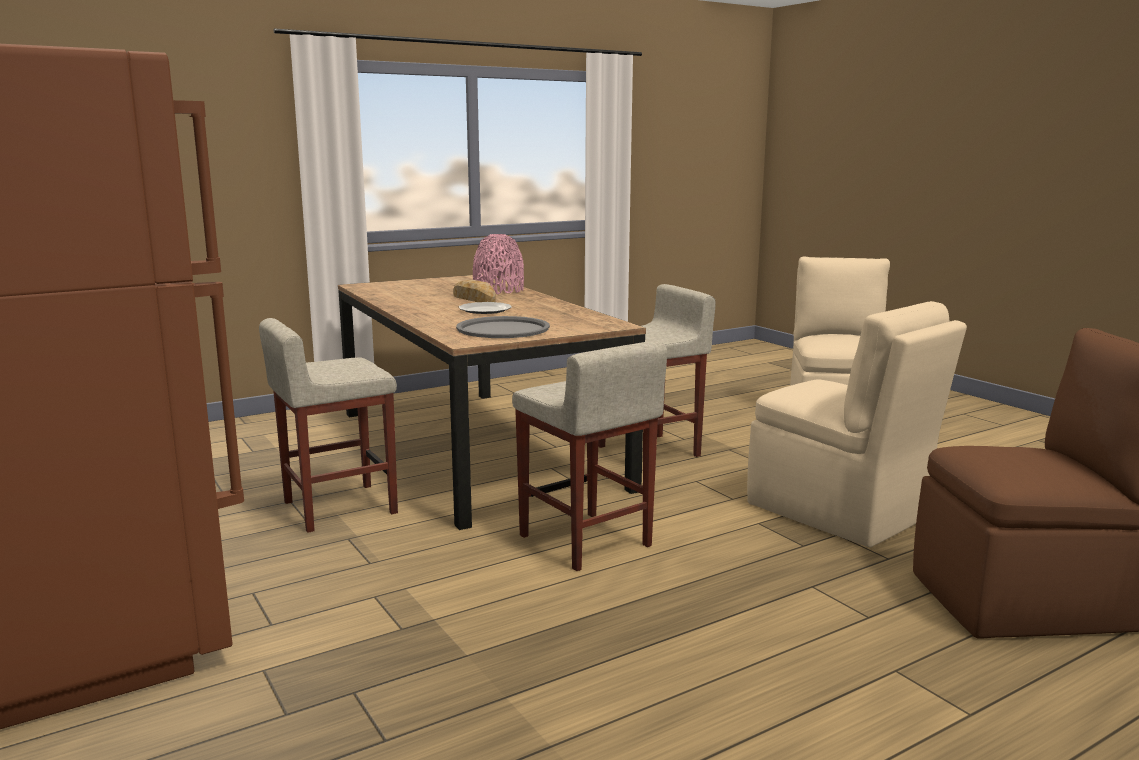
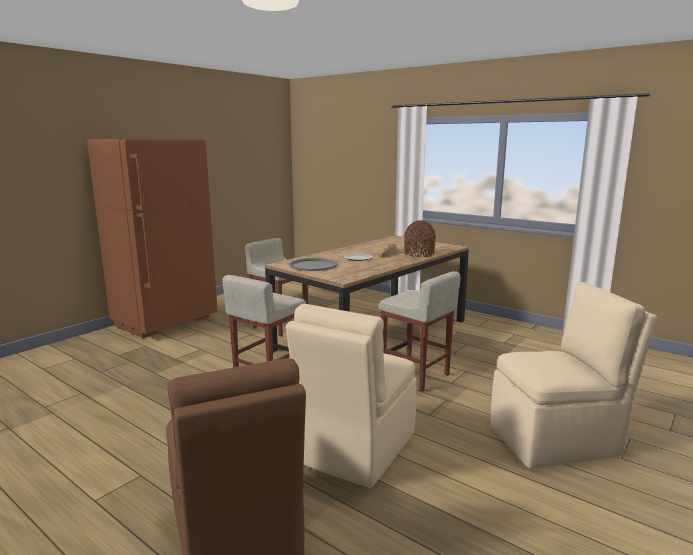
camera: 70 degrees right, 0 degrees up
(498, 290) = (419, 253): pink vase -> brown vase

